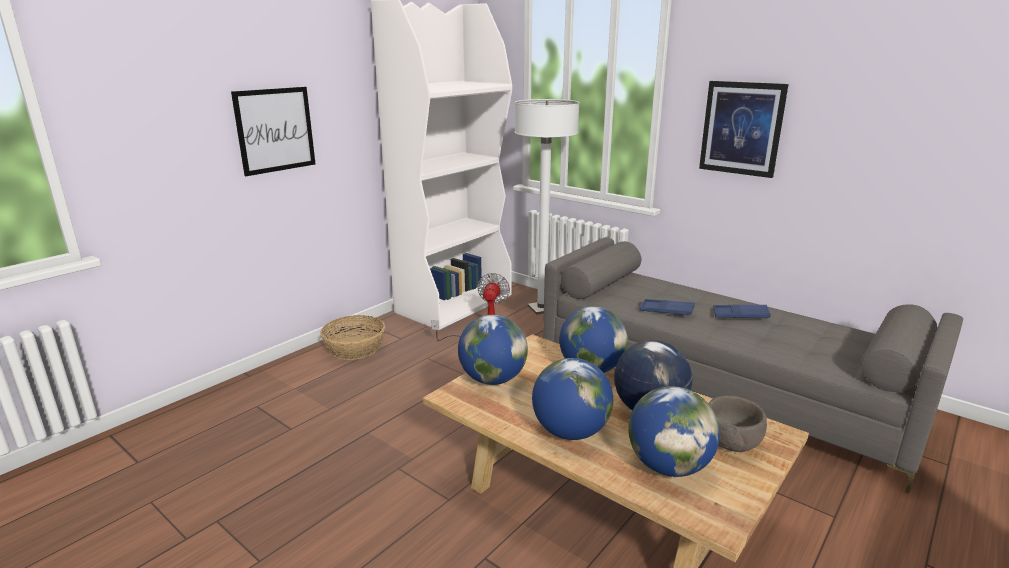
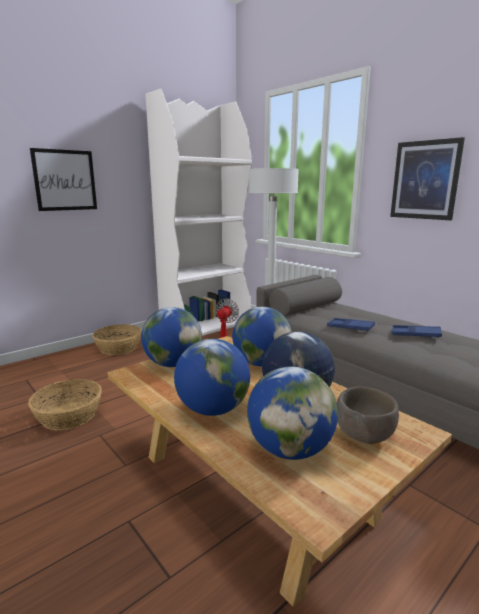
camera: 10 degrees right, 5 degrees down
(345, 448) = (69, 415): none -> basket

